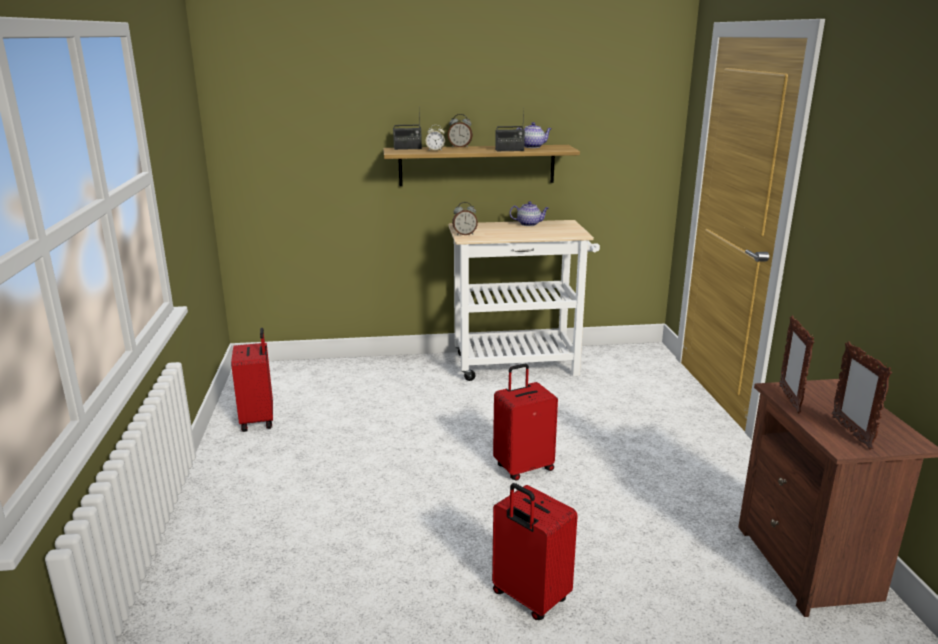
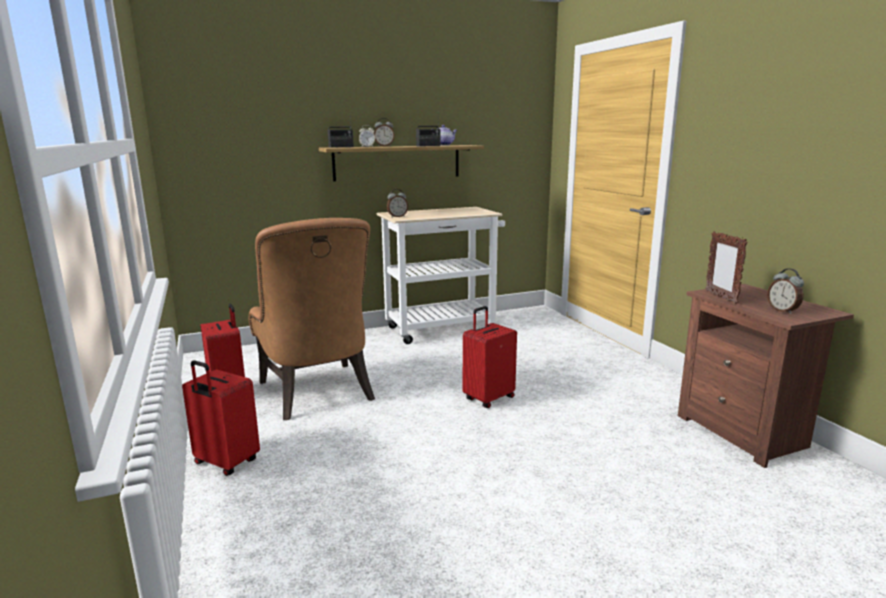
camera: 15 degrees left, 5 degrees down
(346, 430) = (317, 391): none -> brown chair
(529, 224) = (443, 210): teapot -> none
(529, 598) = (550, 492): red suitcase -> red suitcase (225, 463)
(851, 433) = (783, 310): picture frame -> alarm clock

